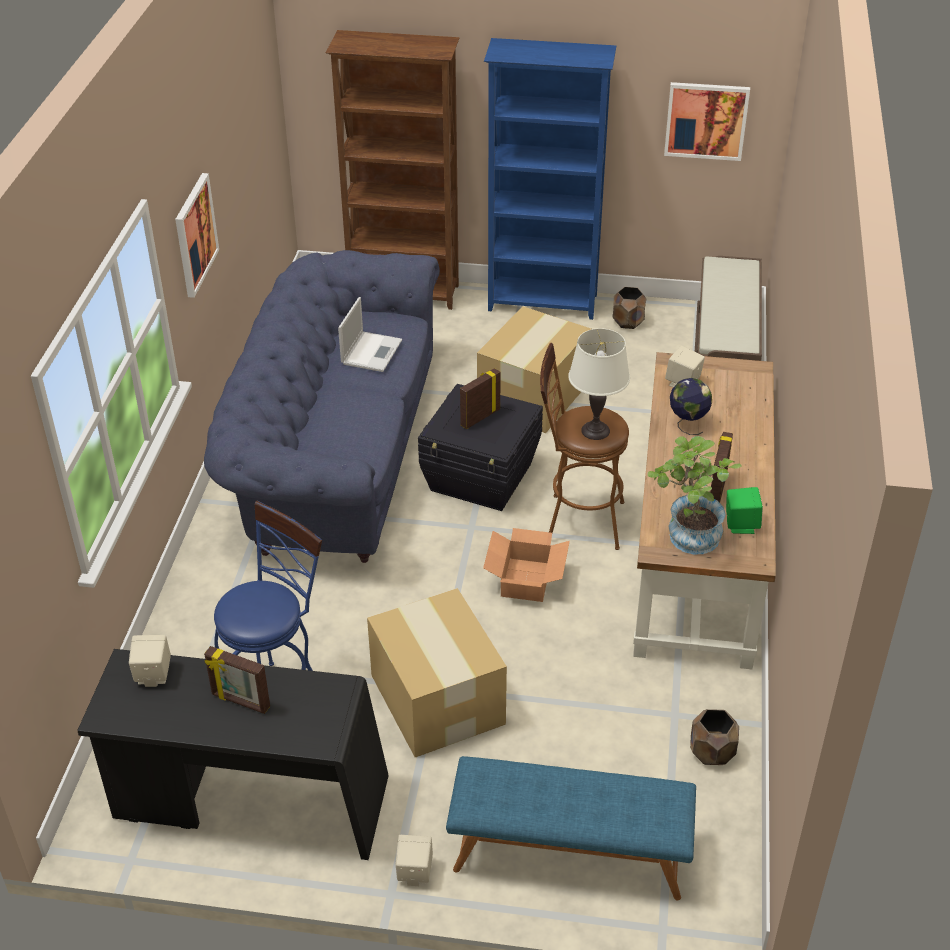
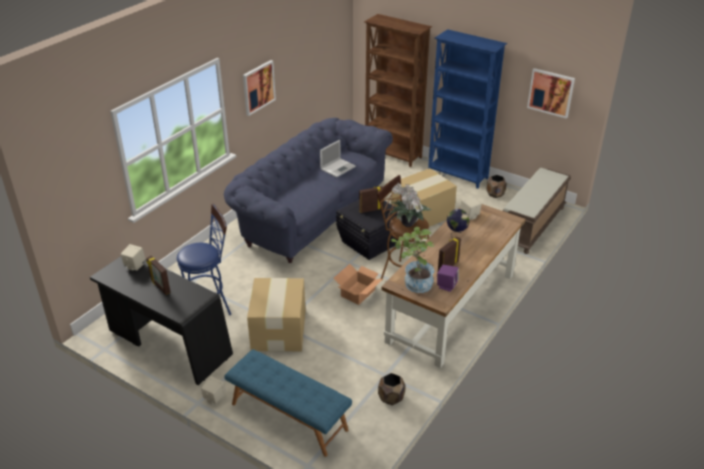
camera: 25 degrees right, 5 degrees down
(595, 431) = (408, 225): white table lamp -> potted plant
(741, 524) = (446, 285): green speaker -> purple speaker

